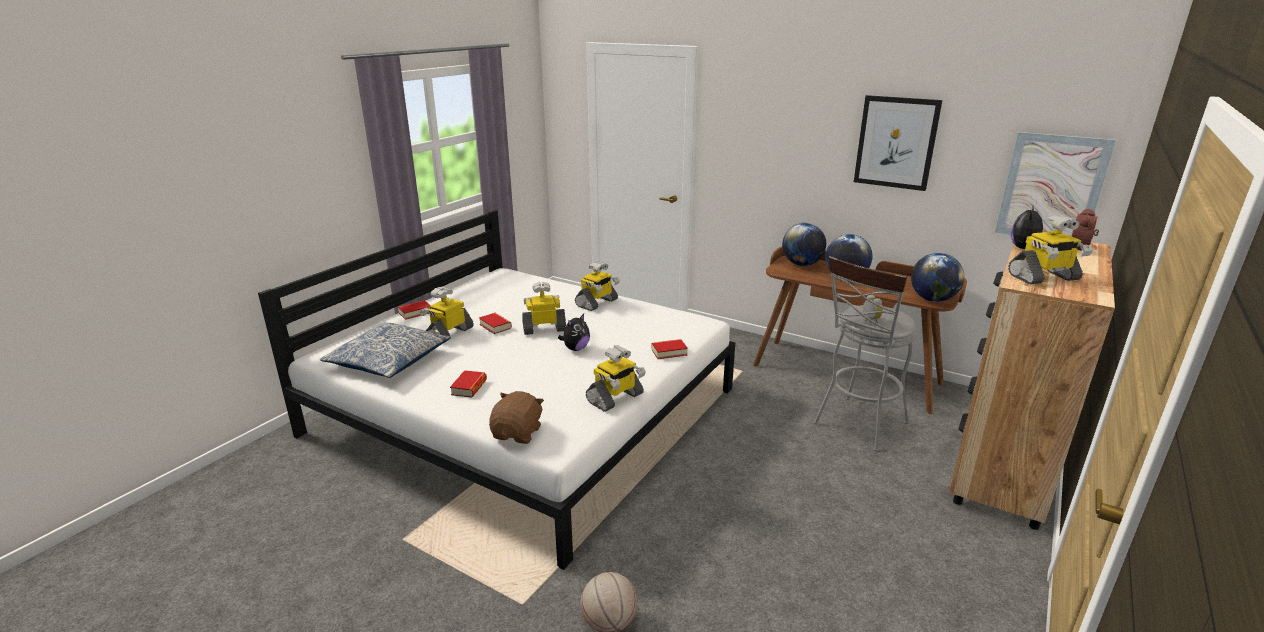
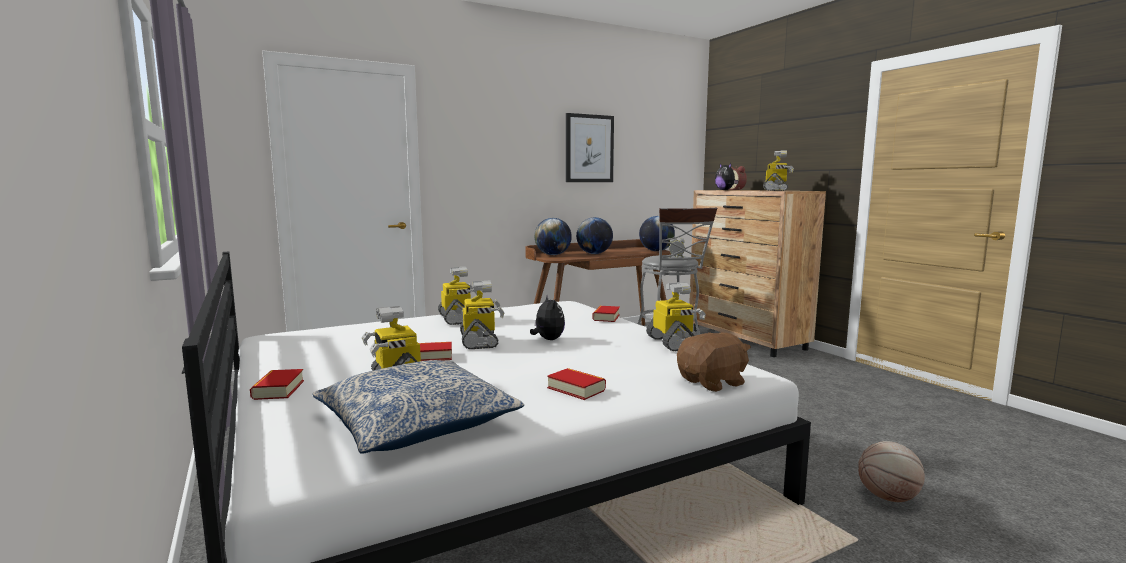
camera: 60 degrees left, 15 degrees down
(518, 433) = (712, 382): brown plush toy -> brown plush toy turned 105 degrees clockwise
(544, 328) = (480, 341): toy robot -> toy robot turned 150 degrees clockwise
(1051, 188) = (673, 171): picture -> none

